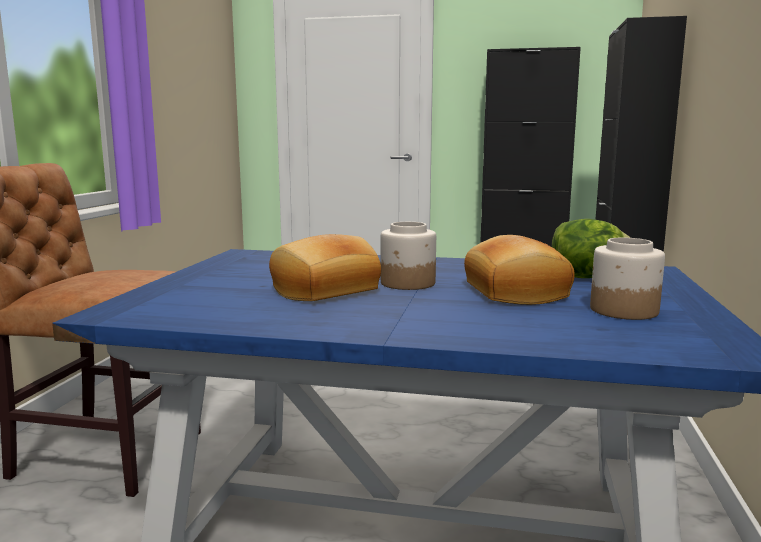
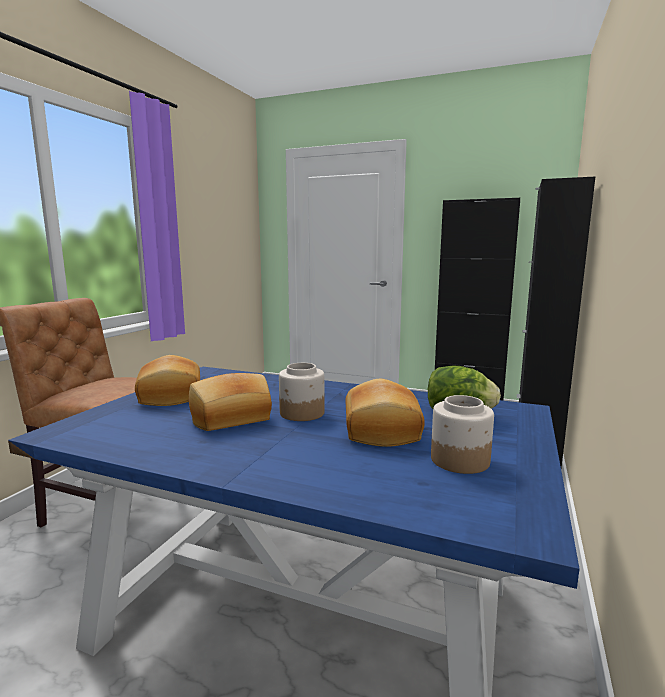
camera: 10 degrees right, 0 degrees up
(220, 275) = (168, 395): none -> bread

